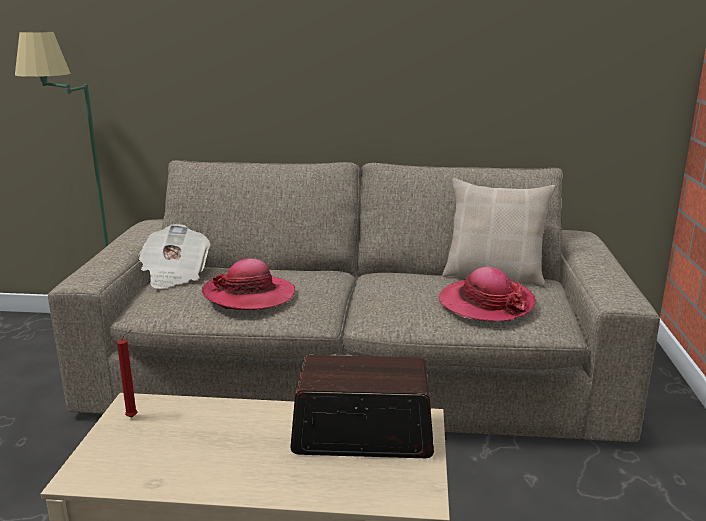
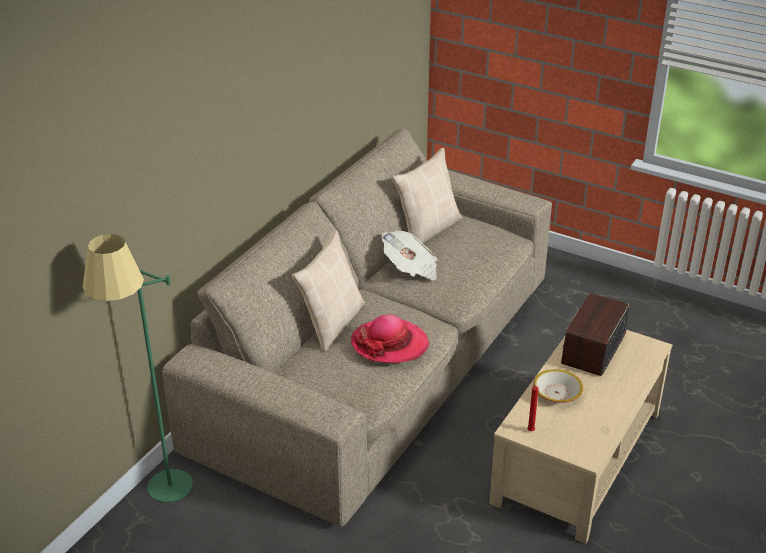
camera: 65 degrees left, 15 degrees up
(174, 275) = (313, 375): newspaper -> newspaper (411, 269)
(229, 422) = (556, 393): none -> bowl
(269, 269) = (332, 323): none -> beige pillow
(486, 303) = (476, 250): hat -> none

